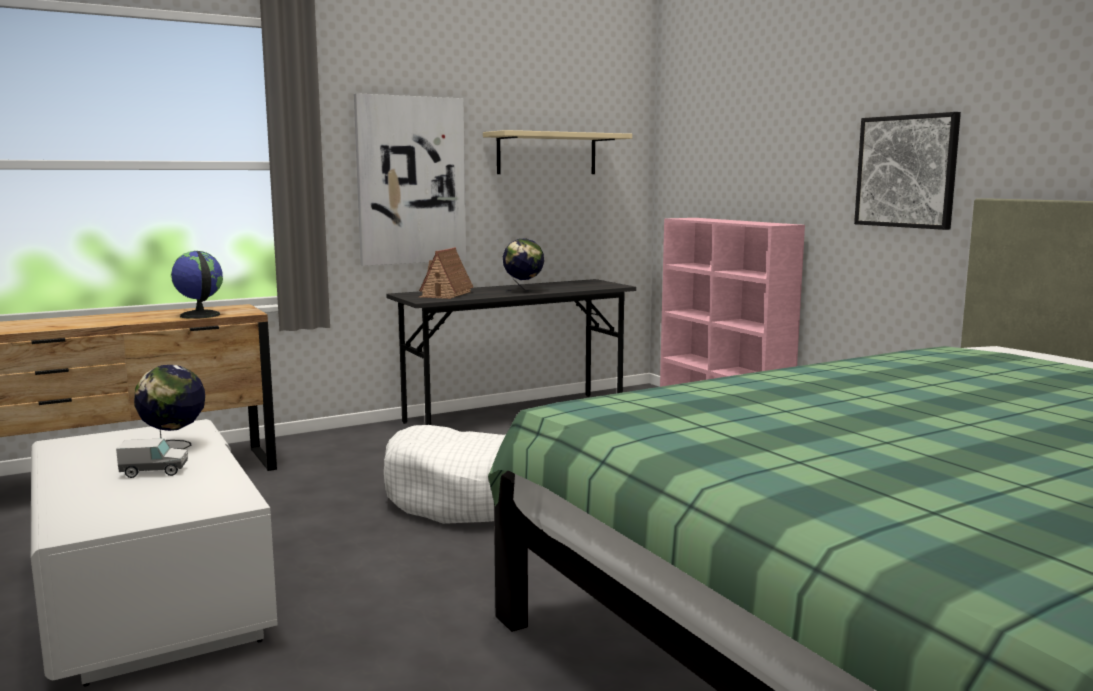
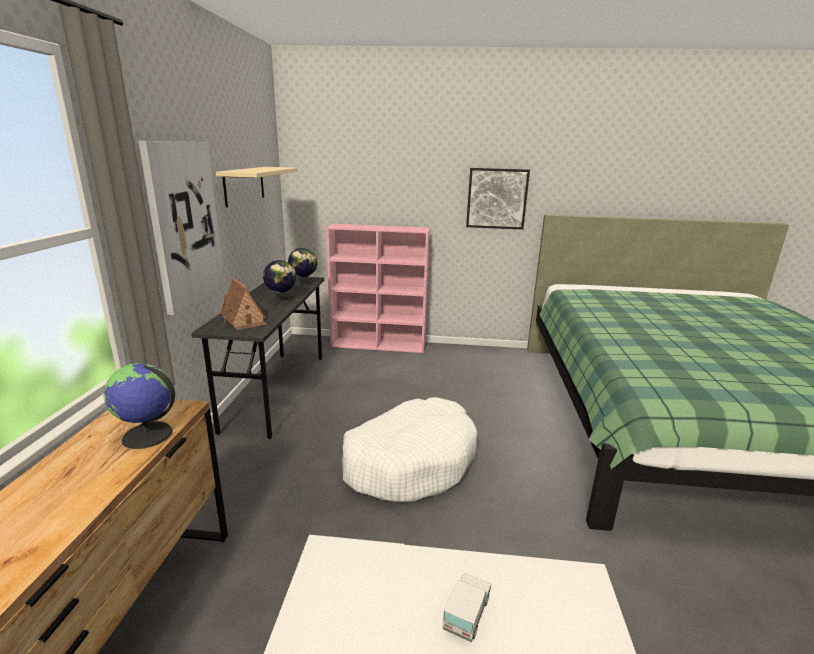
camera: 55 degrees left, 10 degrees up
(174, 446) = (389, 580): globe -> globe (303, 284)

